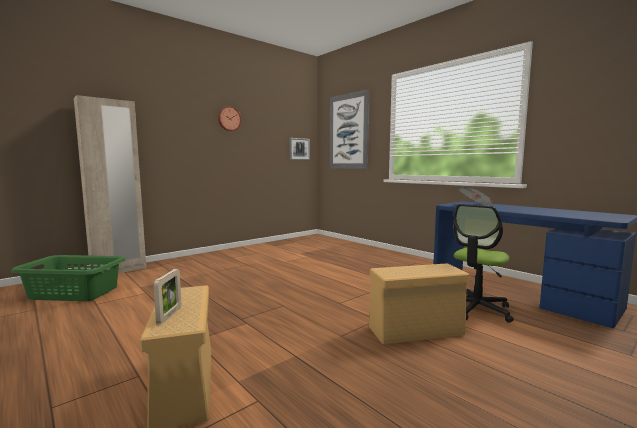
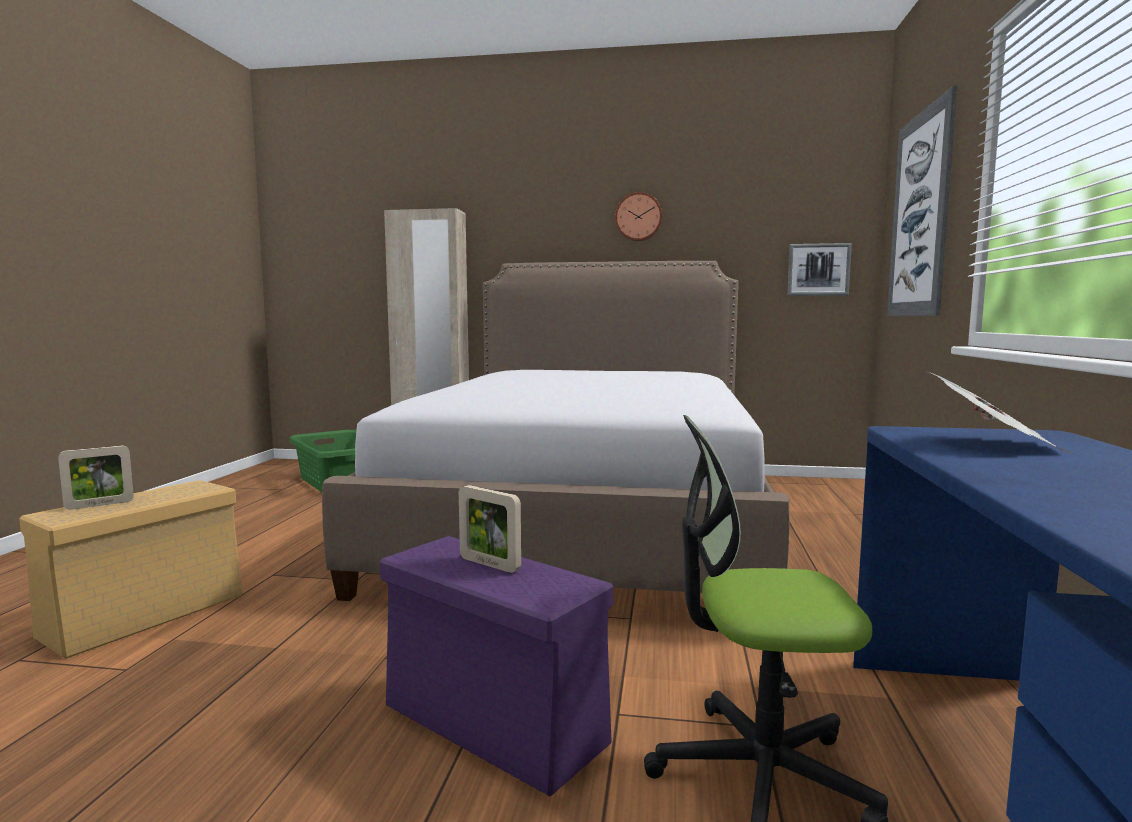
camera: 50 degrees right, 0 degrees up
(270, 270) = (585, 521): none -> bed
(413, 269) = (489, 564): none -> picture frame
(417, 331) = (496, 725): beige storage box -> purple storage box

